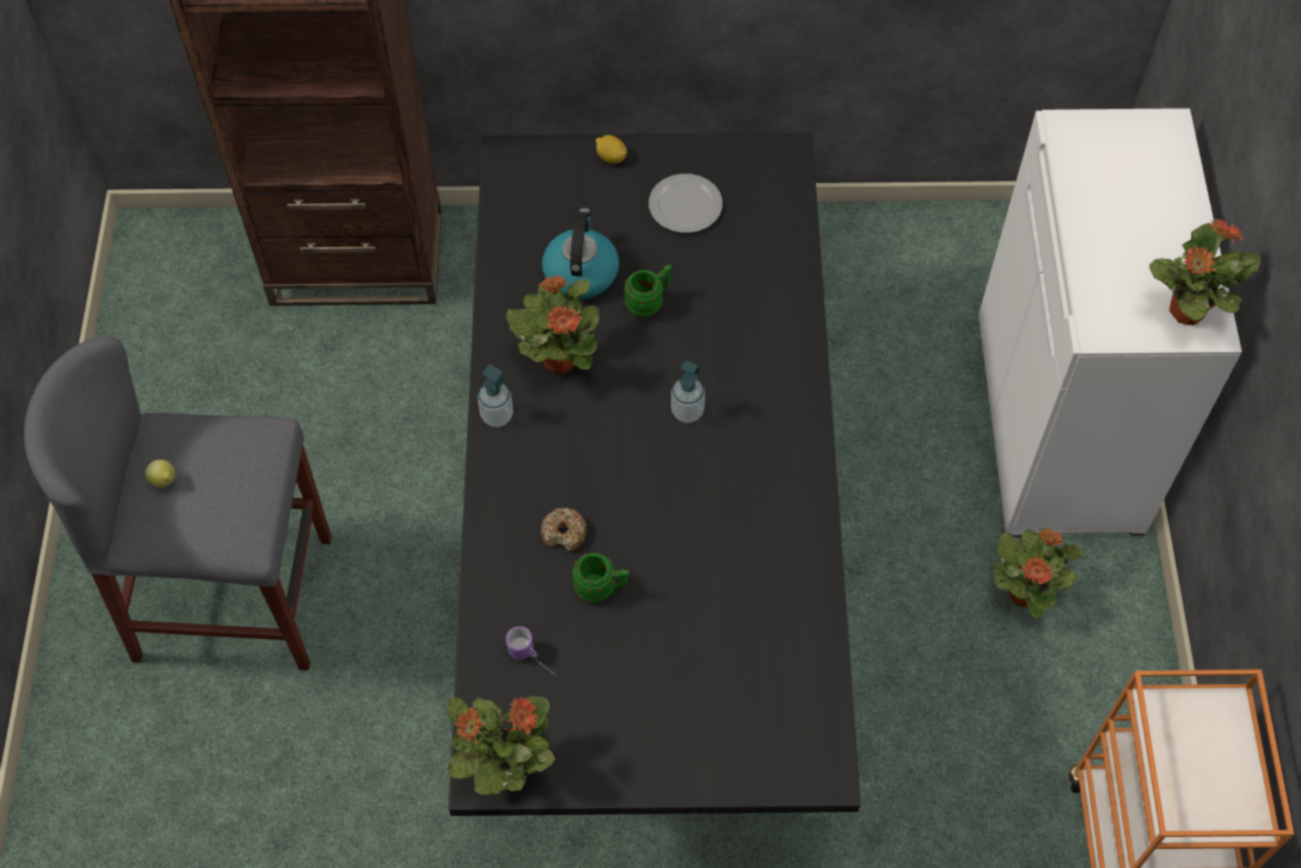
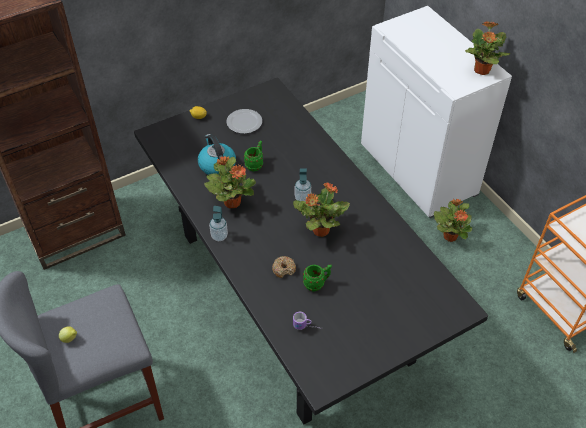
camera: 30 degrees left, 10 degrees down
(504, 765) = (326, 378): potted plant -> potted plant (320, 230)

